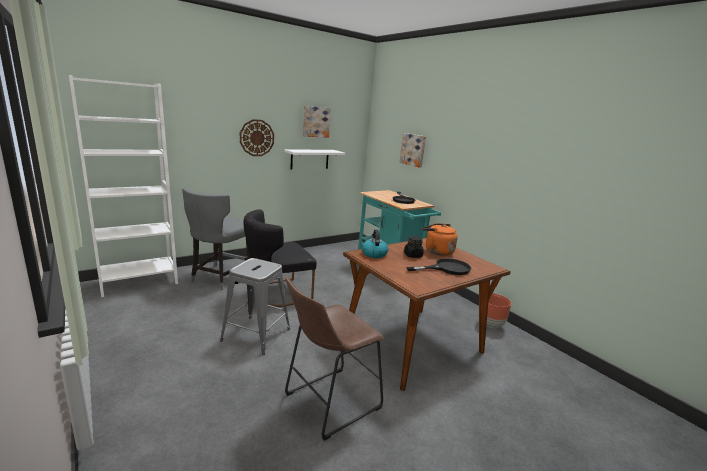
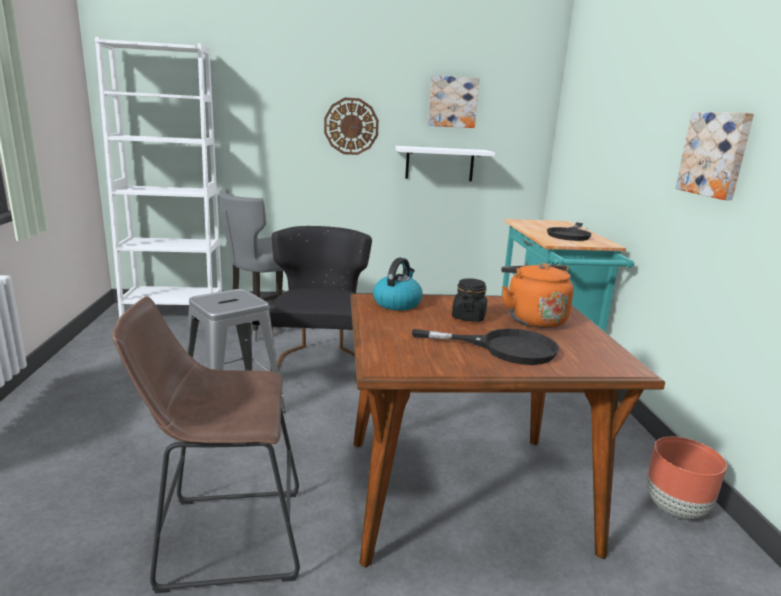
camera: 30 degrees right, 0 degrees up
(277, 294) = (319, 361): black chair -> black chair turned 90 degrees clockwise
(413, 149) = (609, 142): picture -> picture (715, 154)

